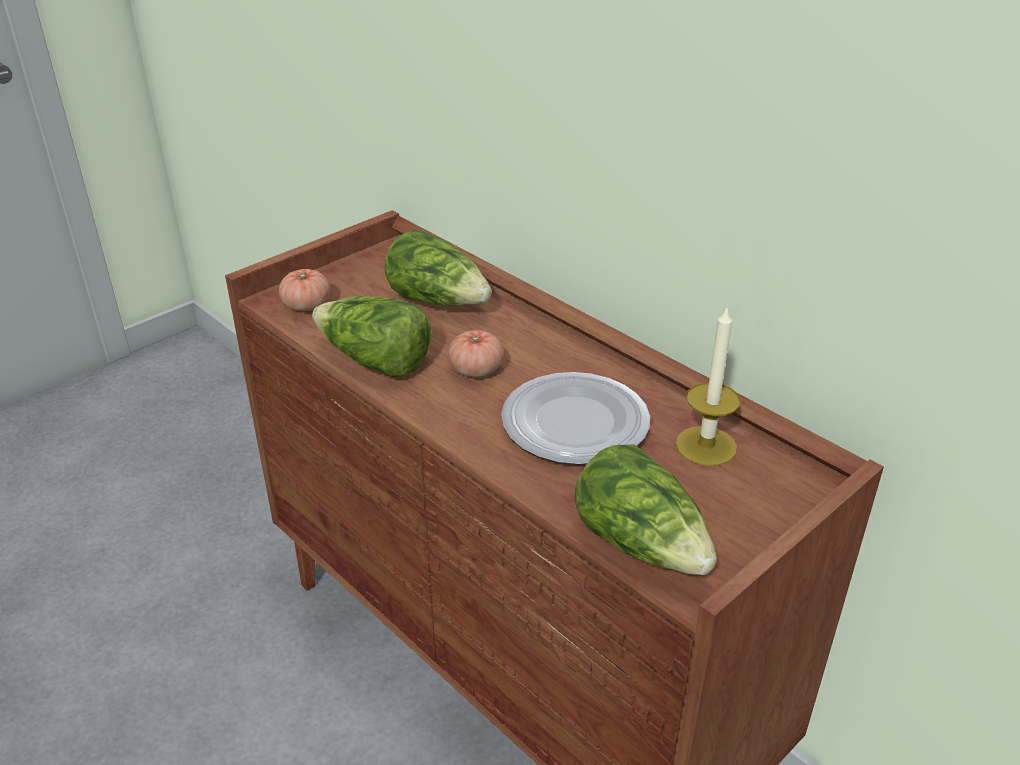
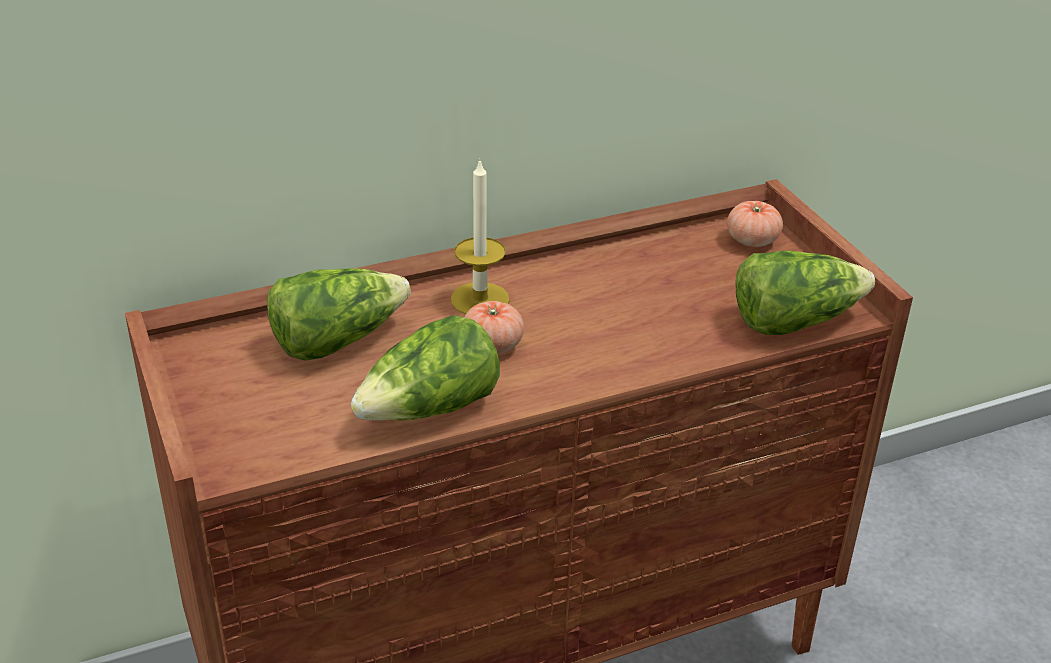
camera: 70 degrees left, 0 degrees up
(306, 305) = (262, 441): tomato -> tomato (752, 240)
(577, 422) = (617, 308): plate -> none
(706, 446) = (684, 254): candle -> candle (480, 299)

